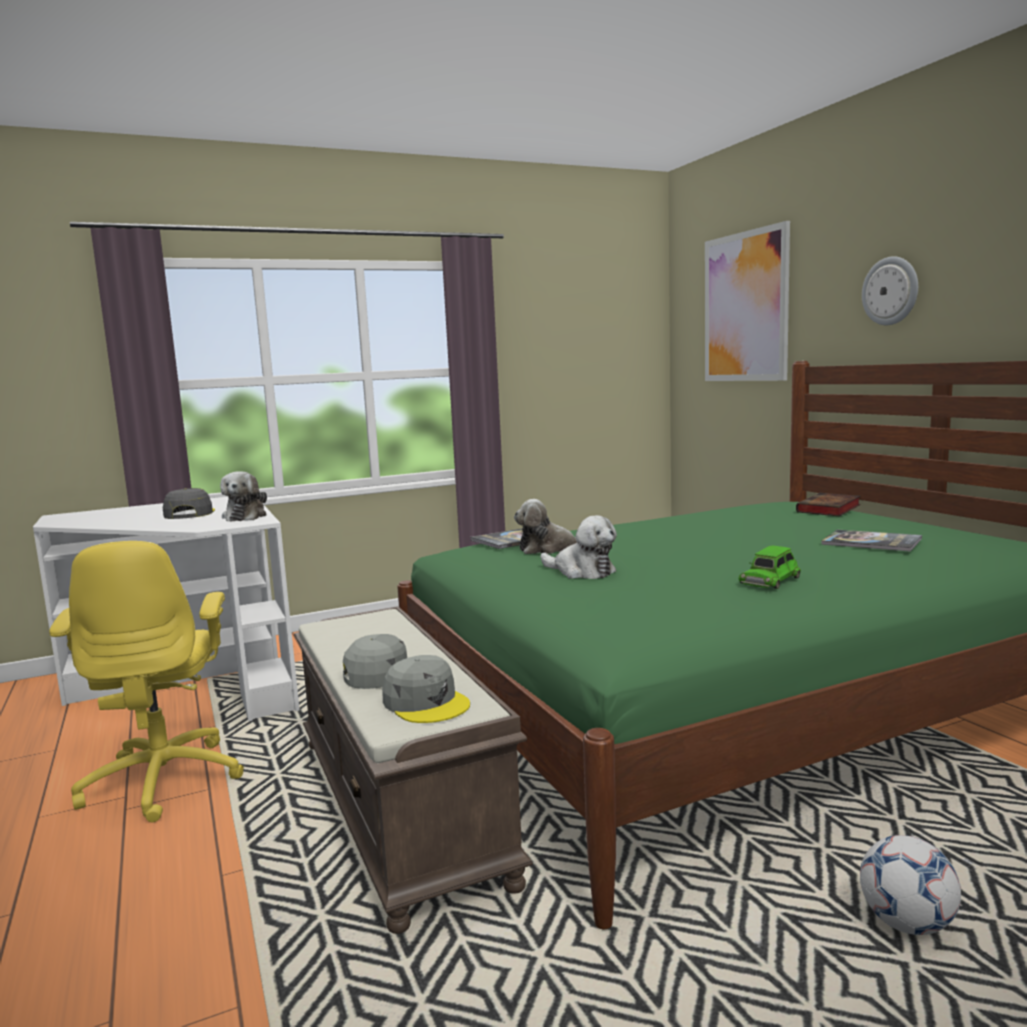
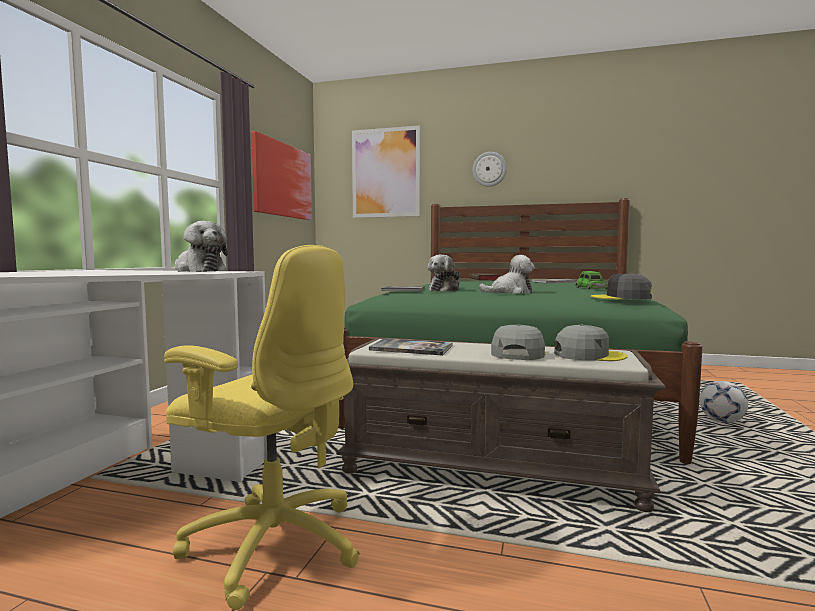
camera: 50 degrees left, 5 degrees down
(189, 514) = (105, 272): grey cap -> grey cap (621, 298)
(352, 633) = (411, 348): none -> book
(585, 340) = (282, 180): none -> picture

